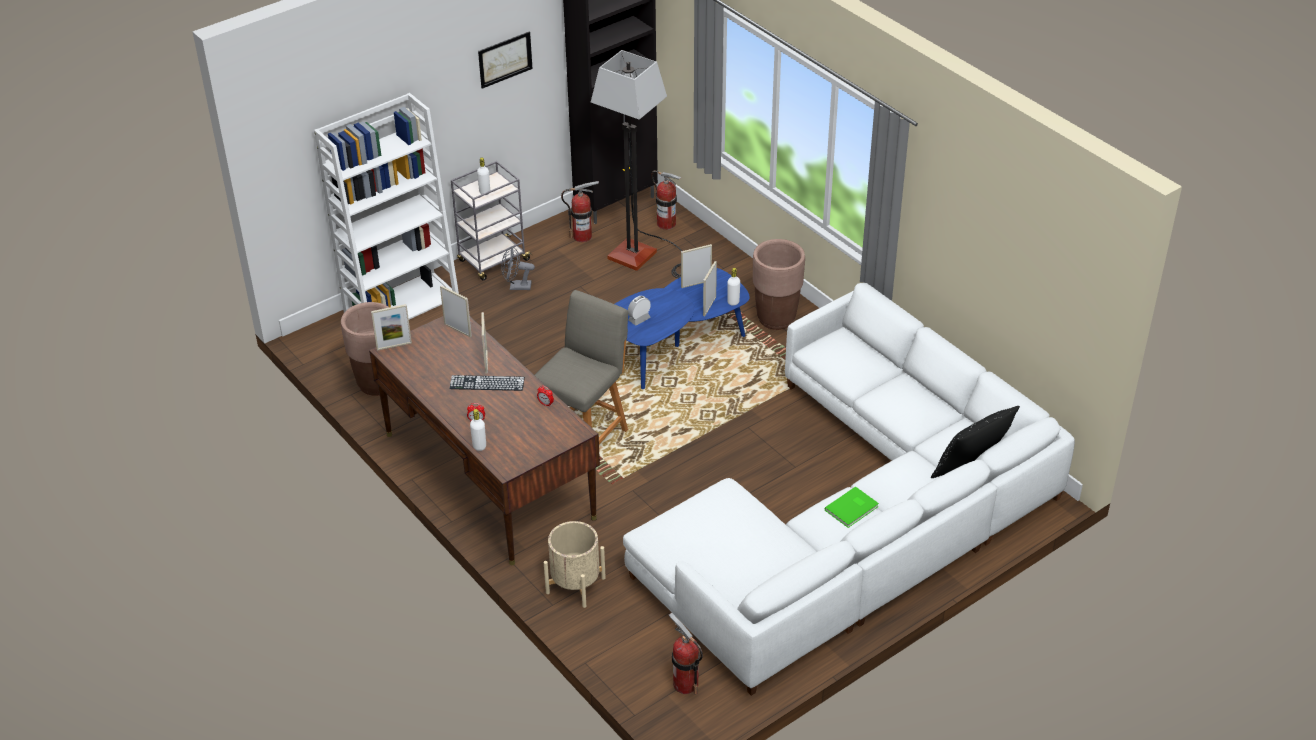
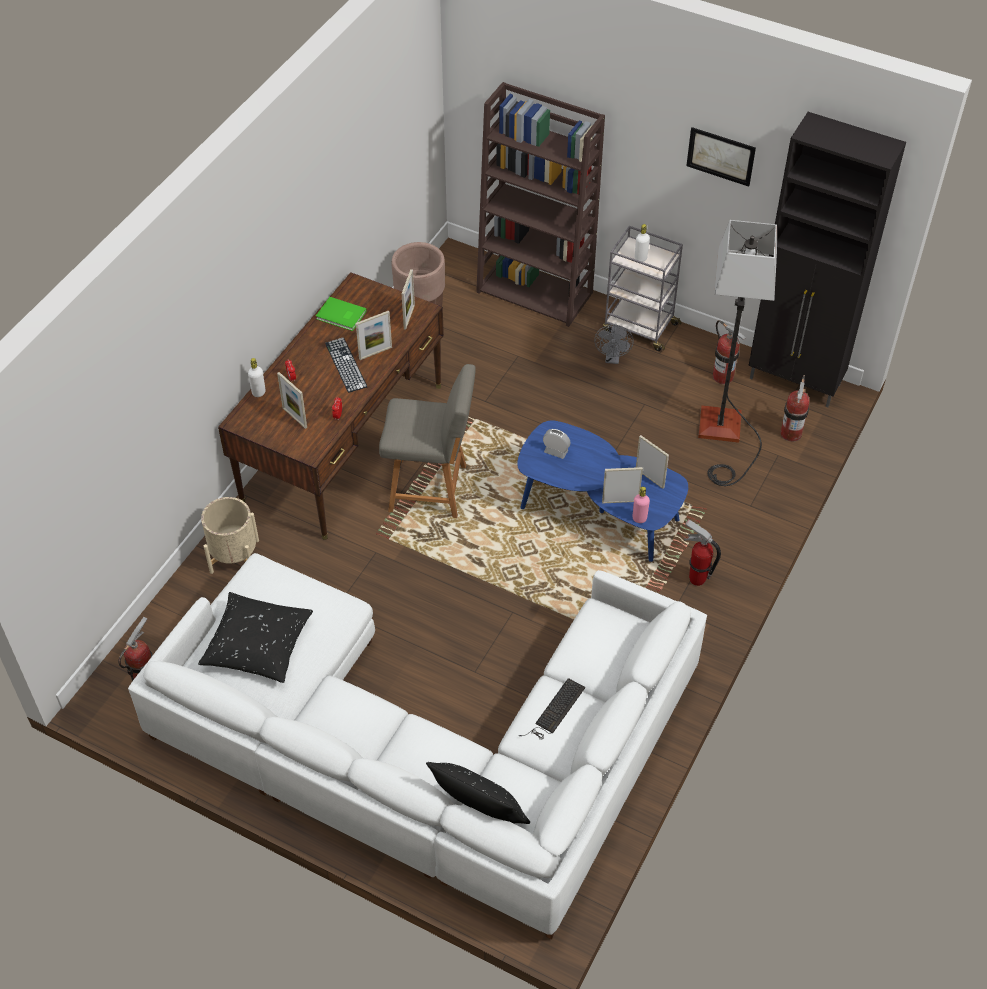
camera: 65 degrees right, 10 degrees up
(394, 346) = (364, 285): picture frame -> picture frame (294, 418)
(402, 304) = (536, 292): white bookcase -> brown bookcase
(516, 287) = (612, 359): grey fan -> grey fan turned 150 degrees counterclockwise
(733, 302) = (639, 518): white bottle -> pink bottle
(735, 553) = (258, 644): none -> black pillow
(776, 319) = (696, 579): brown planter -> fire extinguisher
(853, 508) = (365, 722): green book -> green book (341, 316)
(896, 400) = (555, 711): none -> keyboard

